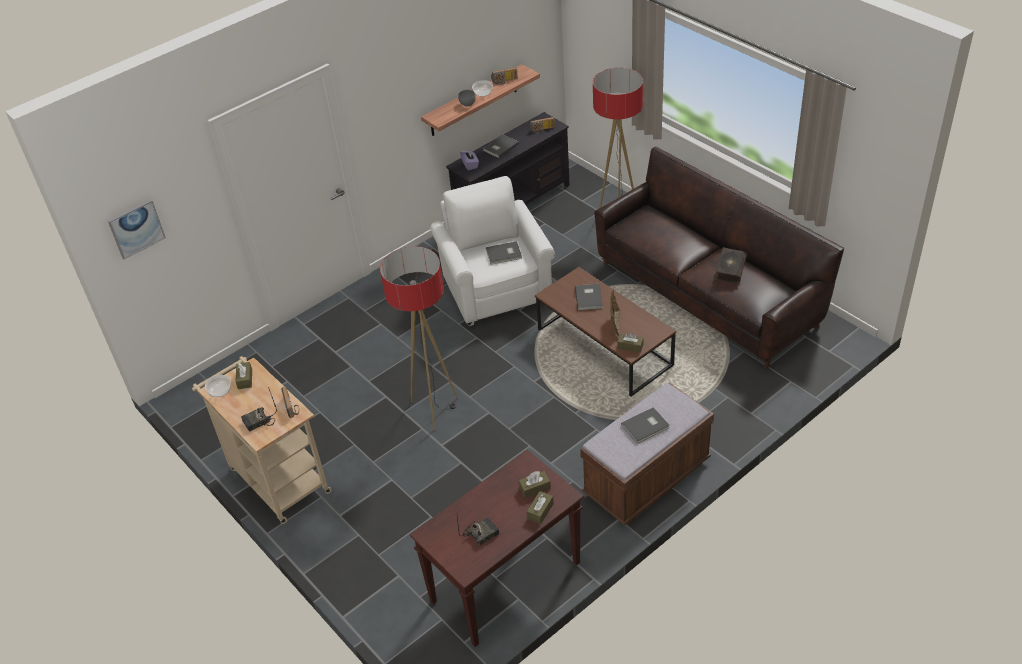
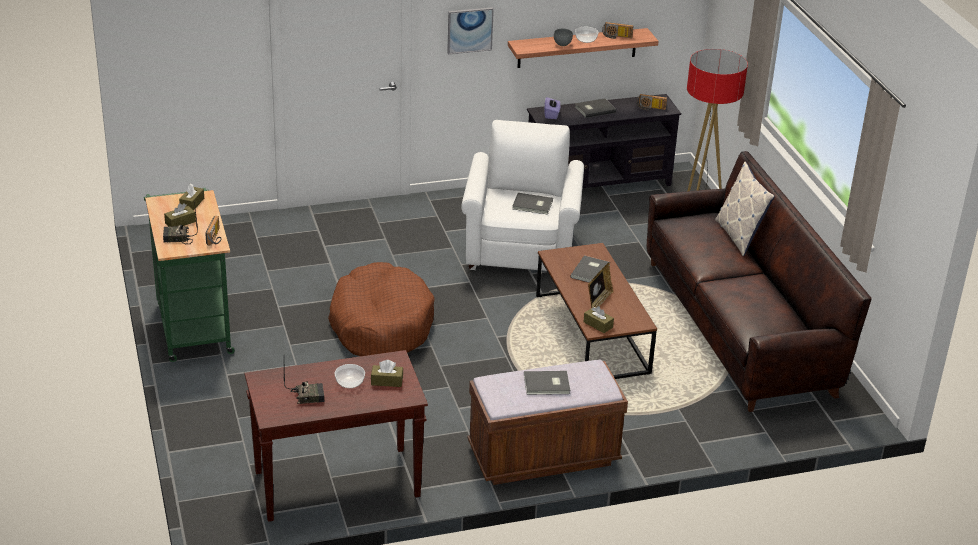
camera: 20 degrees right, 10 degrees down
(136, 228) = (164, 36): picture -> picture (469, 30)
(219, 391) = (163, 204): bowl -> bowl (349, 382)
(275, 477) = (193, 324): beige cart -> green cart
(434, 410) = (381, 325): floor lamp -> brown dog bed
(540, 511) = (377, 400): brown tissue box -> brown tissue box (180, 222)
(682, 221) = (739, 236): none -> pillow
(729, 270) = (753, 293): book -> none

